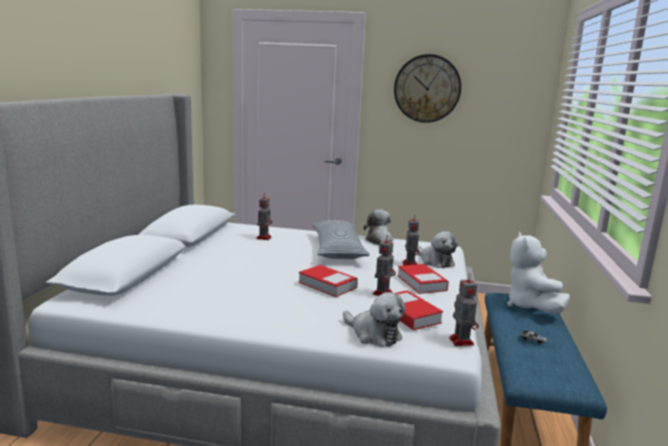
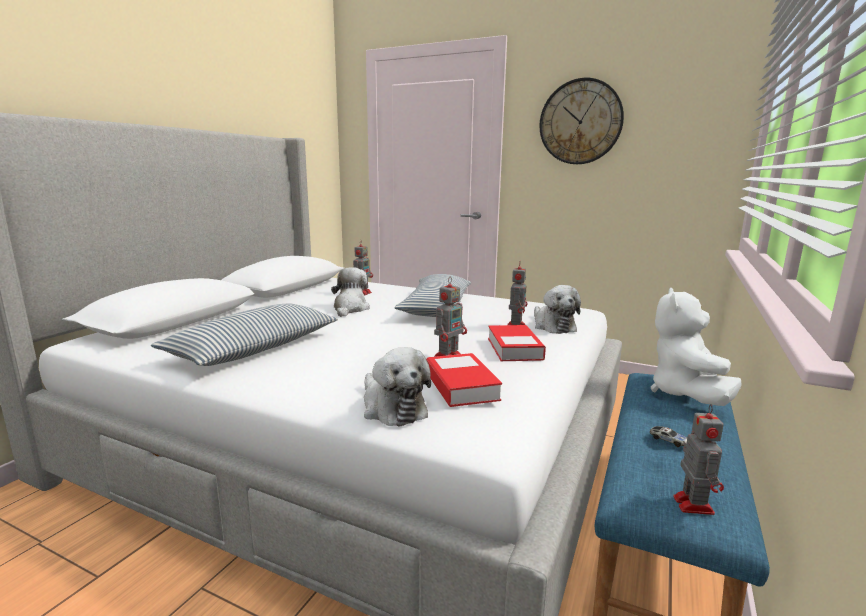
camera: 15 degrees right, 0 degrees up
(227, 297) = (254, 349): none -> pillow
(327, 285) = (384, 343): book -> none
(379, 241) = (496, 301): plush toy -> plush toy (350, 309)
(461, 340) = (516, 428): toy robot -> toy robot (692, 503)

